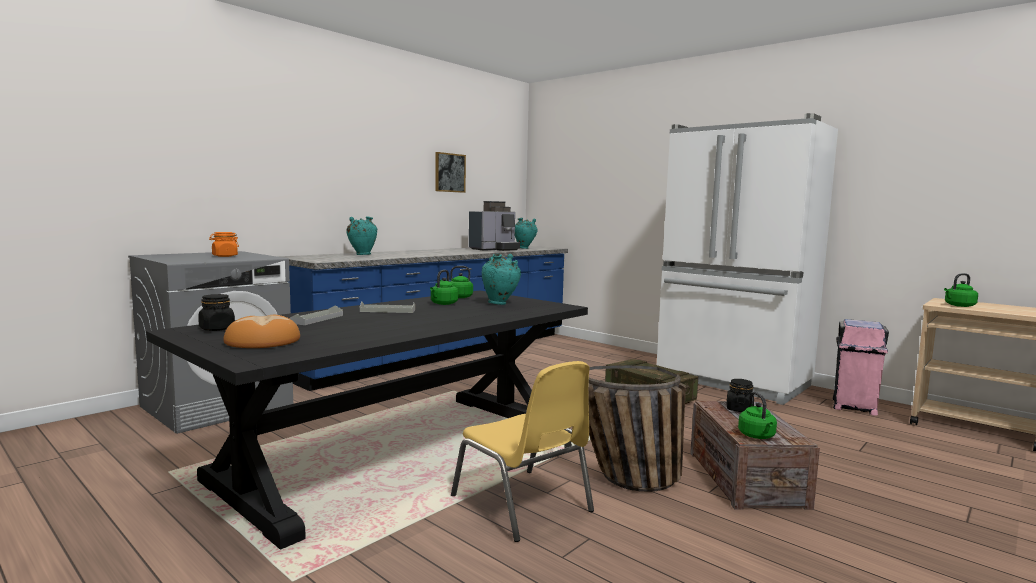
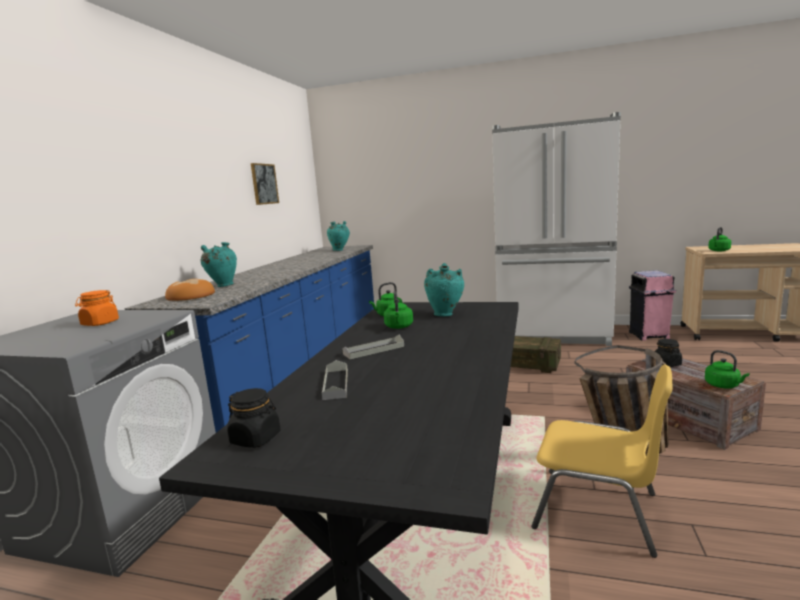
camera: 25 degrees left, 5 degrees up
(262, 341) = (368, 442): bread -> bread (190, 296)
(494, 249) = (320, 255): coffee machine -> none

